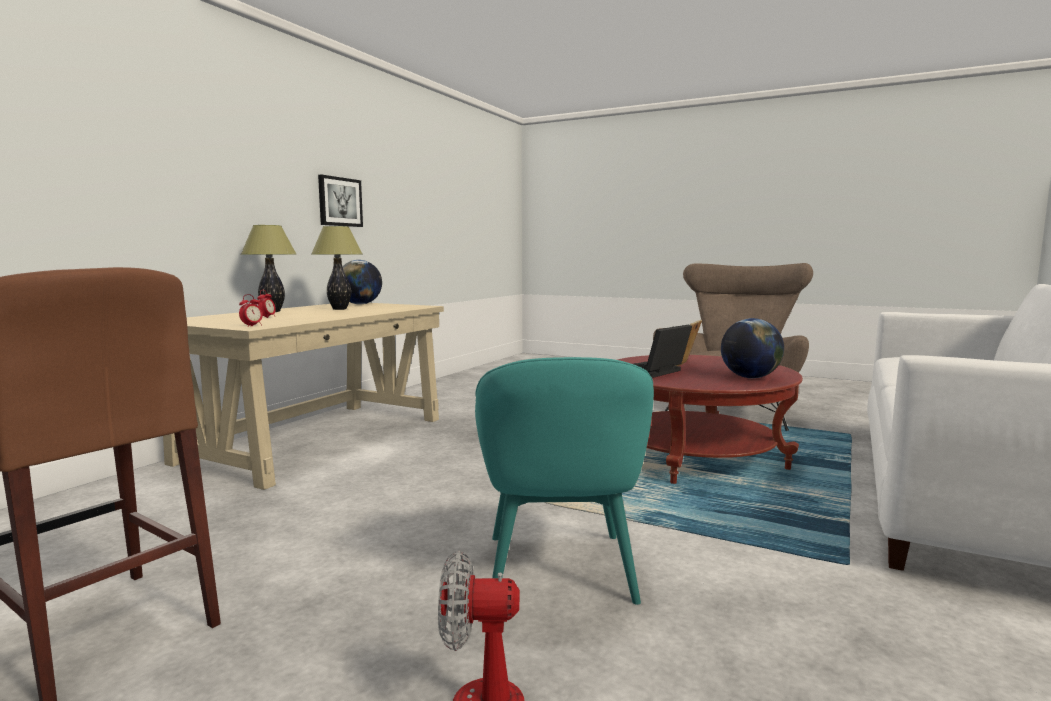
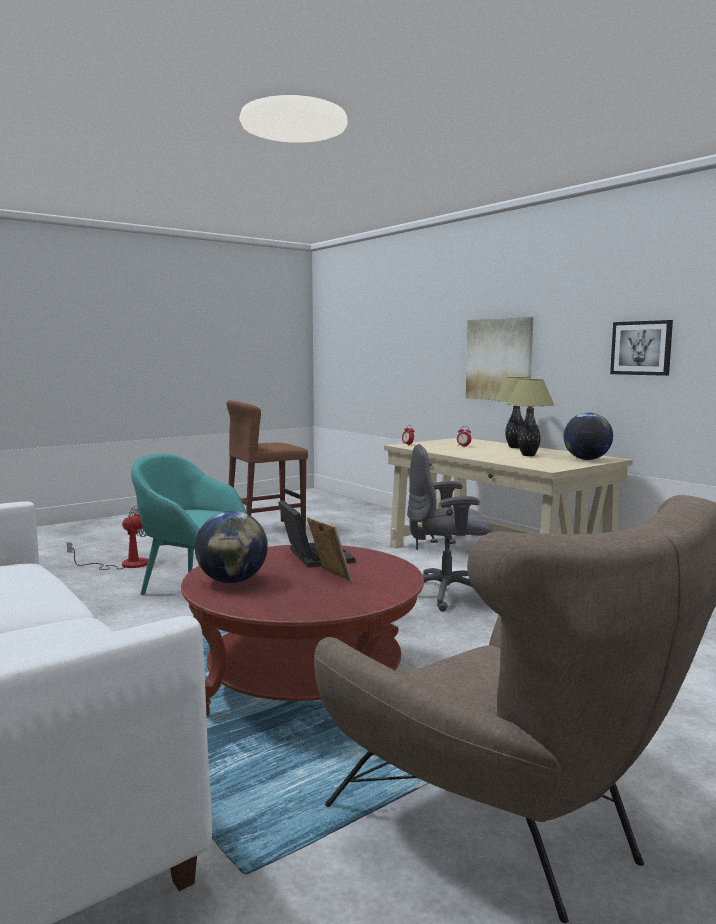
camera: 115 degrees right, 0 degrees up
(185, 201) = (499, 359): none -> picture
(456, 443) = (447, 595): none -> grey office chair

